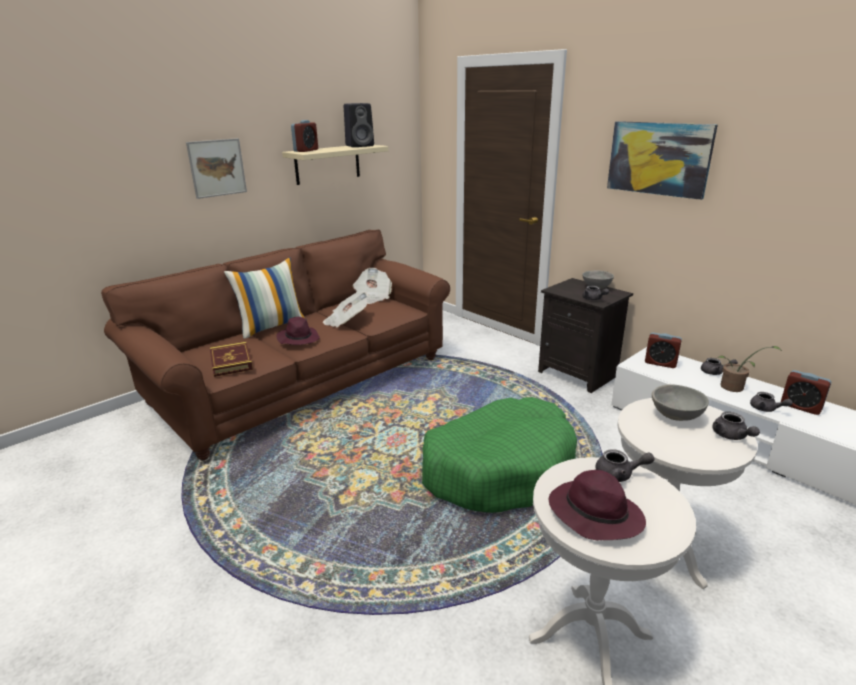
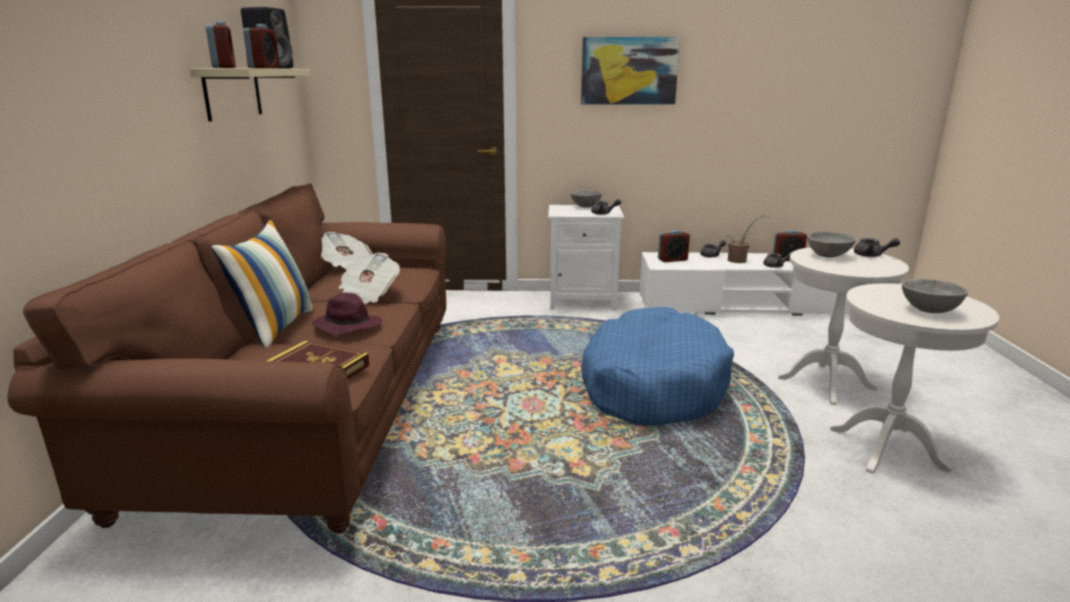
camera: 45 degrees left, 5 degrees down
(217, 168) = (123, 85): picture -> none
(338, 149) = (264, 68): none -> alarm clock
(498, 468) = (652, 385): green dog bed -> blue dog bed
(579, 374) = (583, 300): black nightstand -> white nightstand
(593, 514) = (928, 311): purple hat -> grey bowl
(619, 475) = (885, 290): grey teapot -> none

